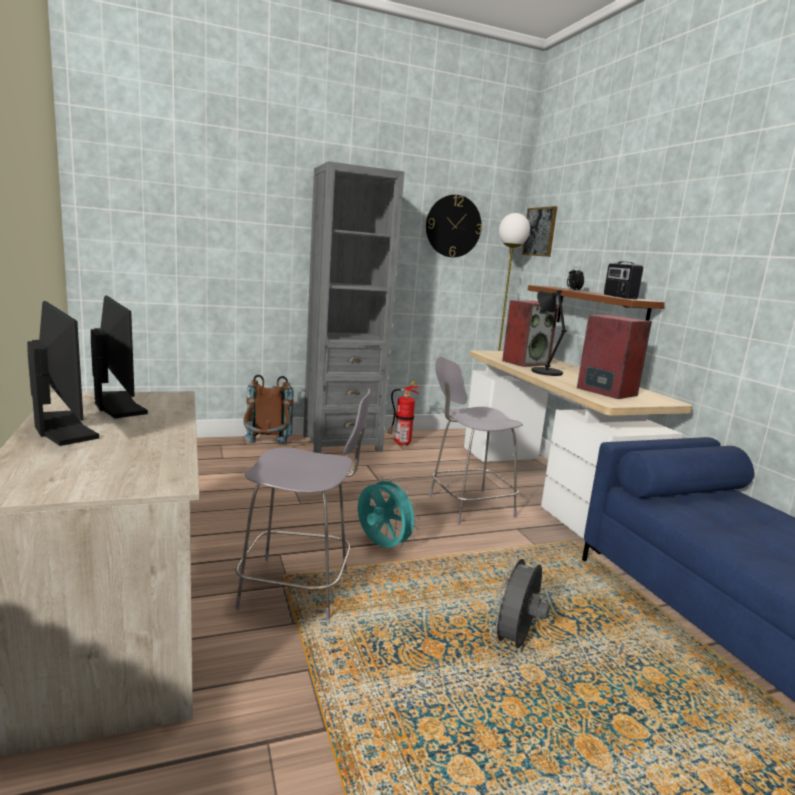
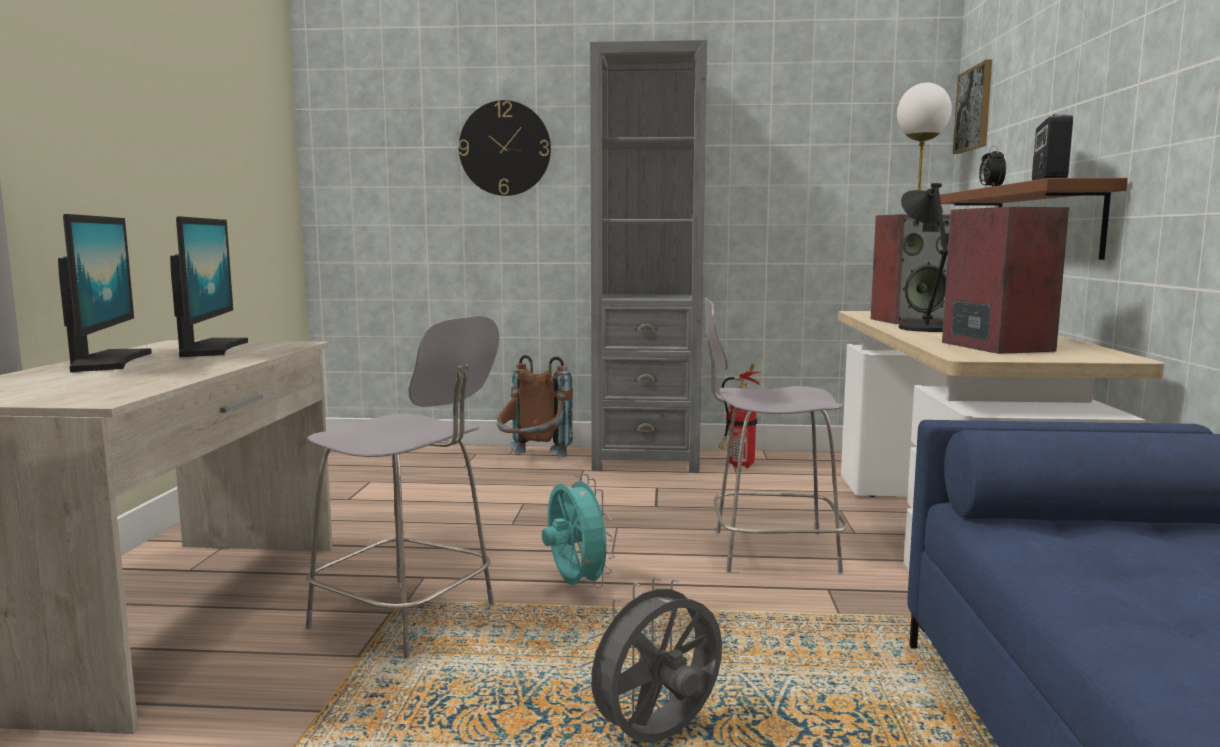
camera: 25 degrees right, 5 degrees down
(453, 226) = (826, 120): wall clock -> wall clock (505, 148)

